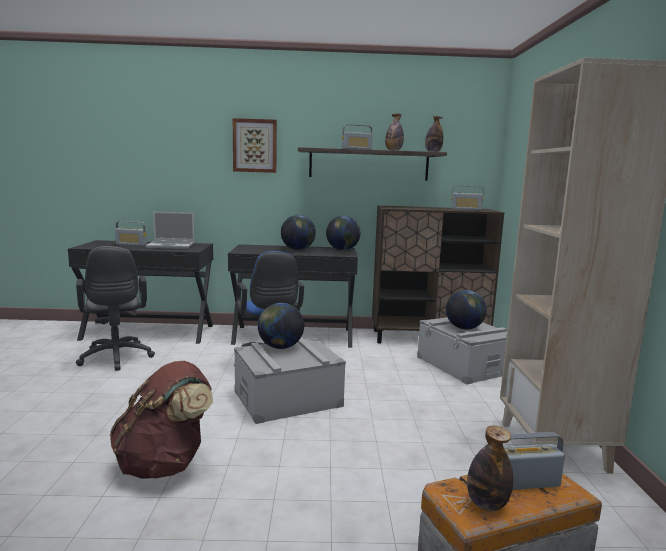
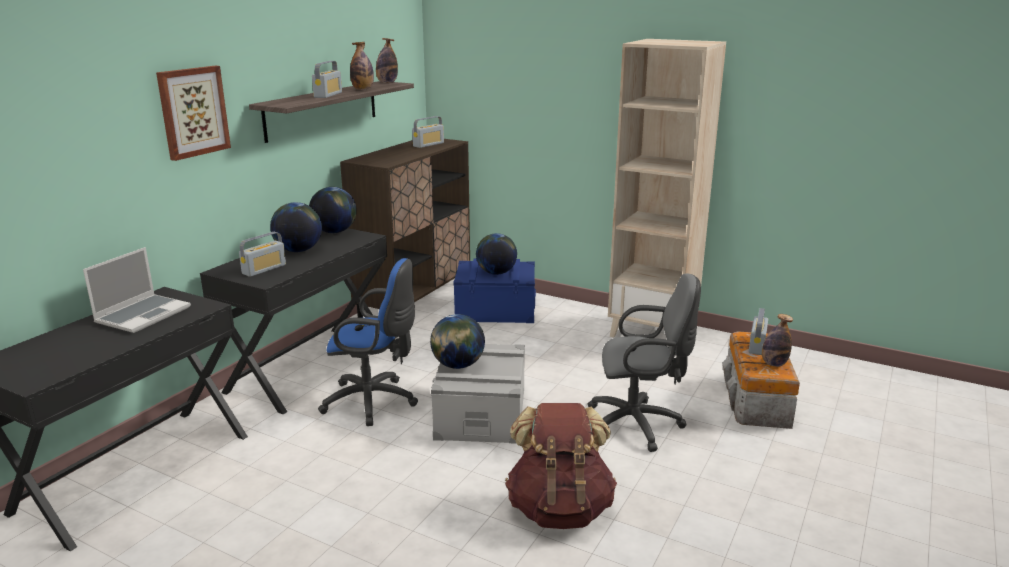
camera: 60 degrees left, 10 degrees up
(116, 358) = (219, 515): grey office chair -> grey office chair (638, 425)
(131, 244) = (74, 341): radio -> radio (264, 269)
(464, 365) = (495, 309): grey storage box -> blue storage box

